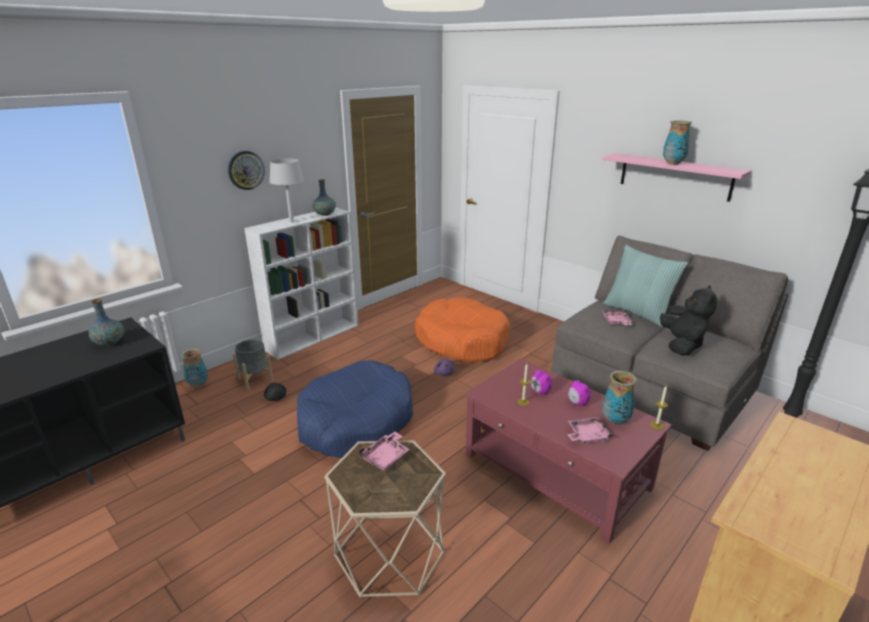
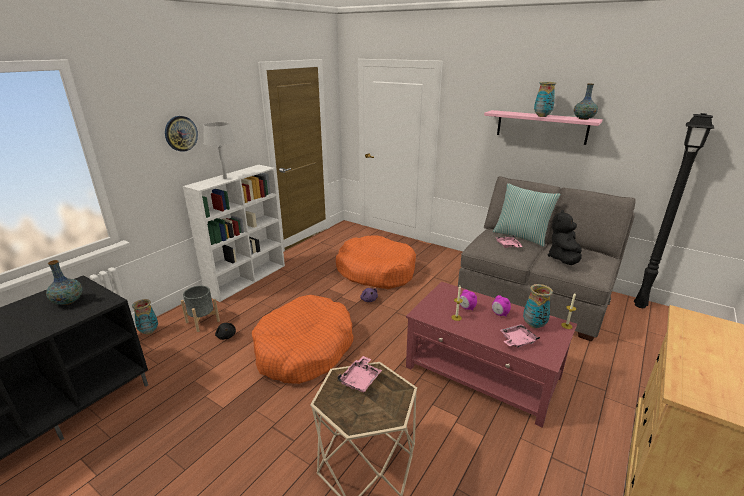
camera: 10 degrees left, 0 degrees up
(325, 214) = (252, 171): vase -> vase (583, 119)
(356, 421) = (304, 349): blue dog bed -> orange dog bed
(681, 344) = (563, 259): black plush toy -> black plush toy turned 150 degrees counterclockwise

